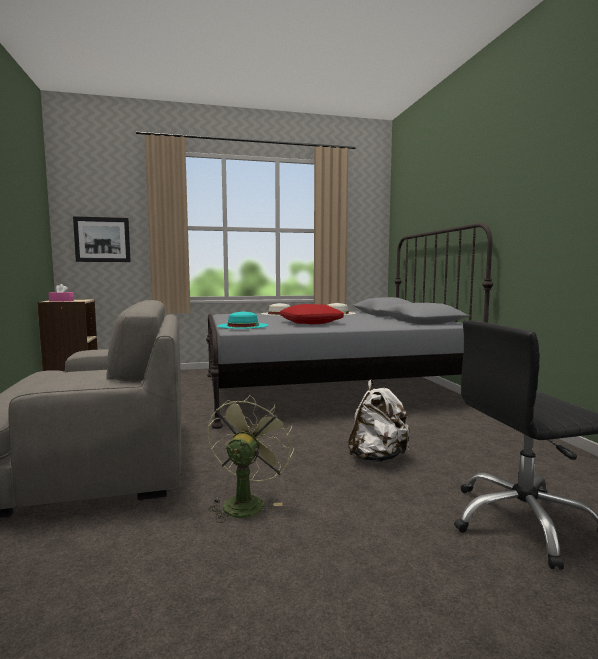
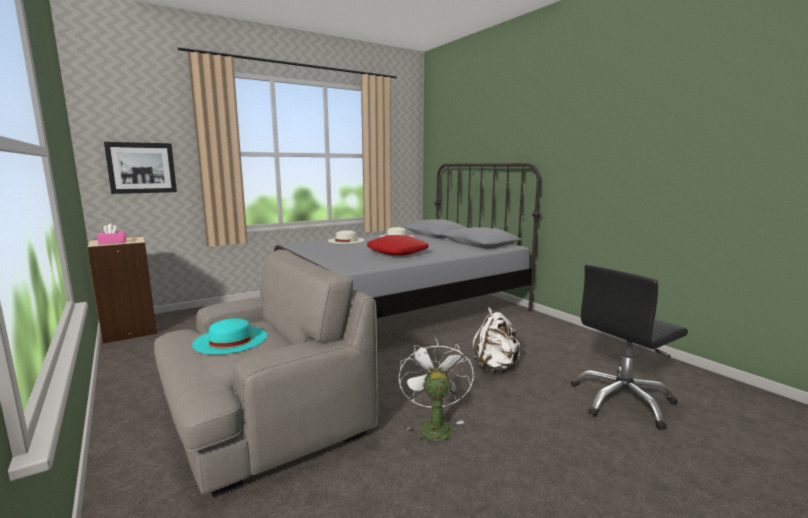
camera: 20 degrees left, 5 degrees up
(243, 326) = (347, 263): turquoise hat -> turquoise hat (230, 339)
(246, 502) = (434, 425): green fan -> white fan

